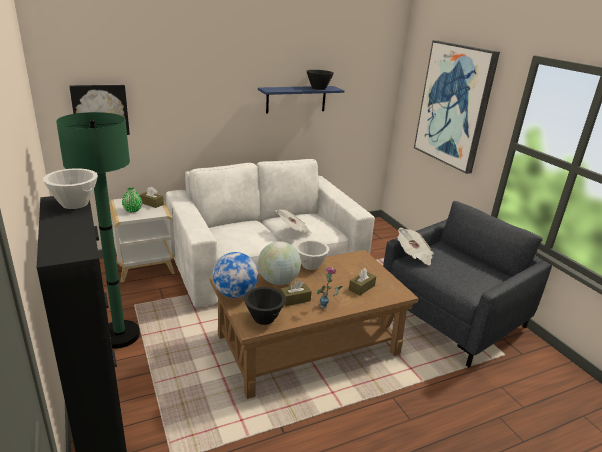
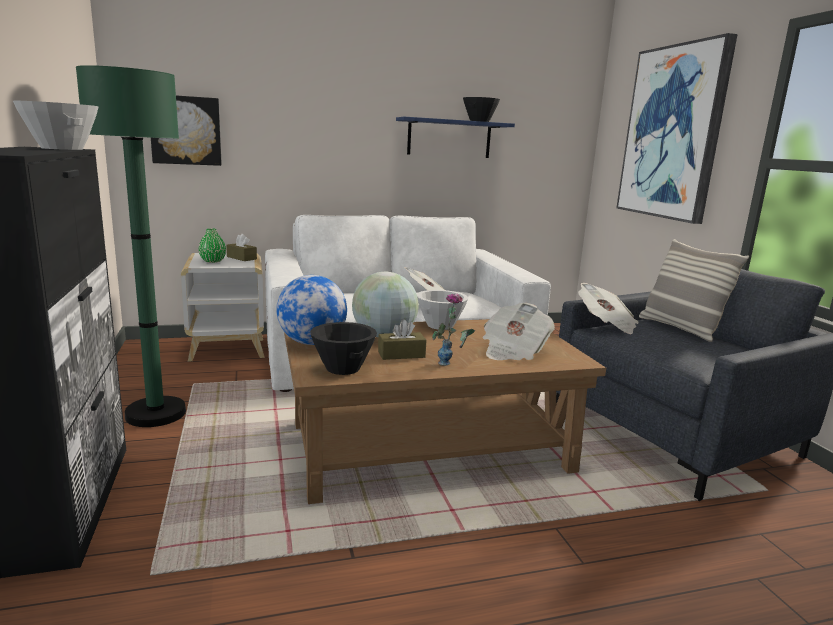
camera: 10 degrees right, 10 degrees down
(361, 287) = (513, 351): brown tissue box -> newspaper
(458, 255) = (680, 328): none -> pillow

